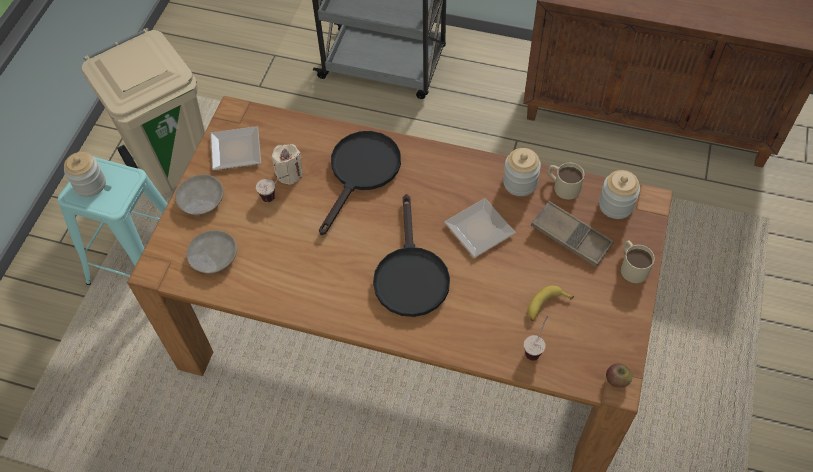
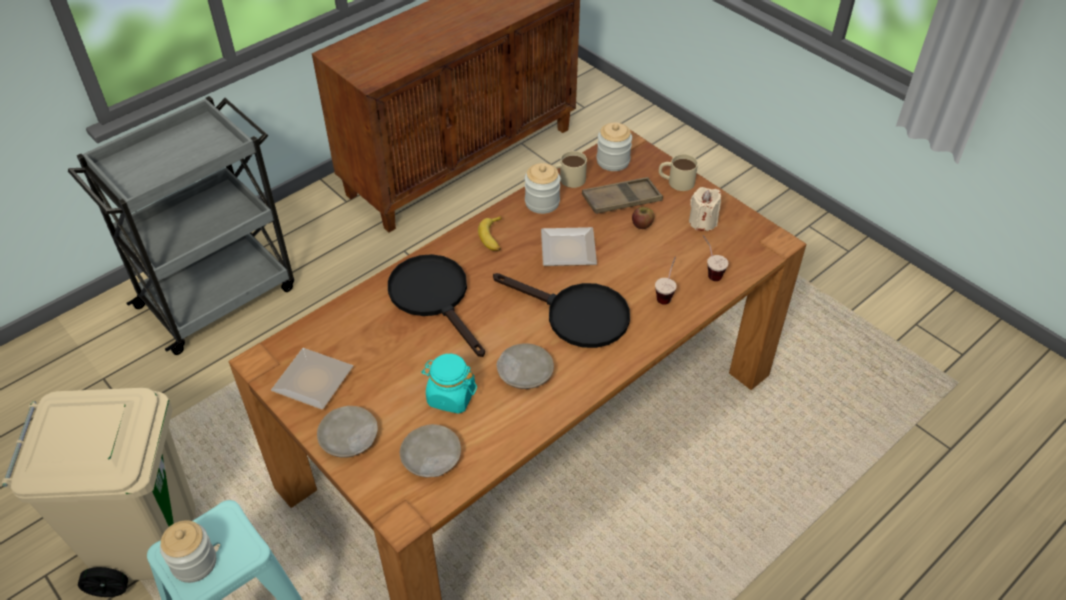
camera: 60 degrees left, 10 degrees down
(274, 237) = (450, 396): none -> turquoise jar
(276, 196) = (402, 373): cup -> cup (666, 293)
(289, 173) = (384, 351): beige candle -> beige candle (702, 222)
(327, 270) = (524, 372): none -> beige plate
(546, 306) = (676, 246): banana -> banana (493, 237)
(617, 380) = (772, 240): apple -> apple (642, 224)

